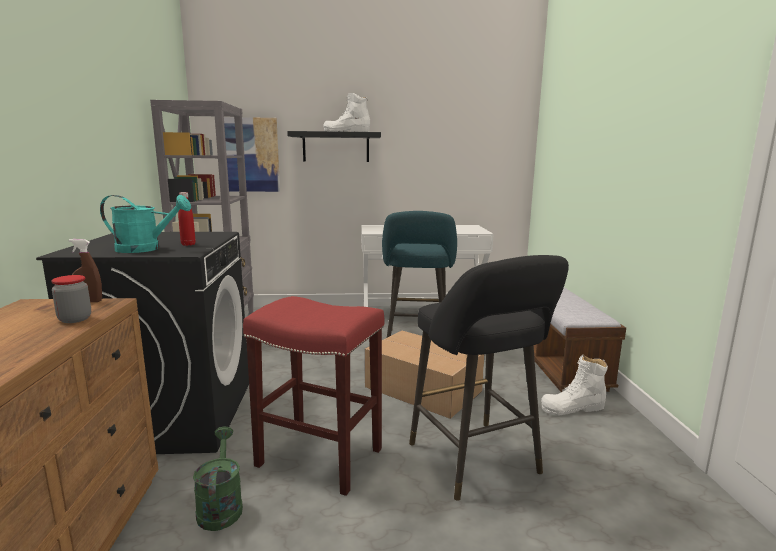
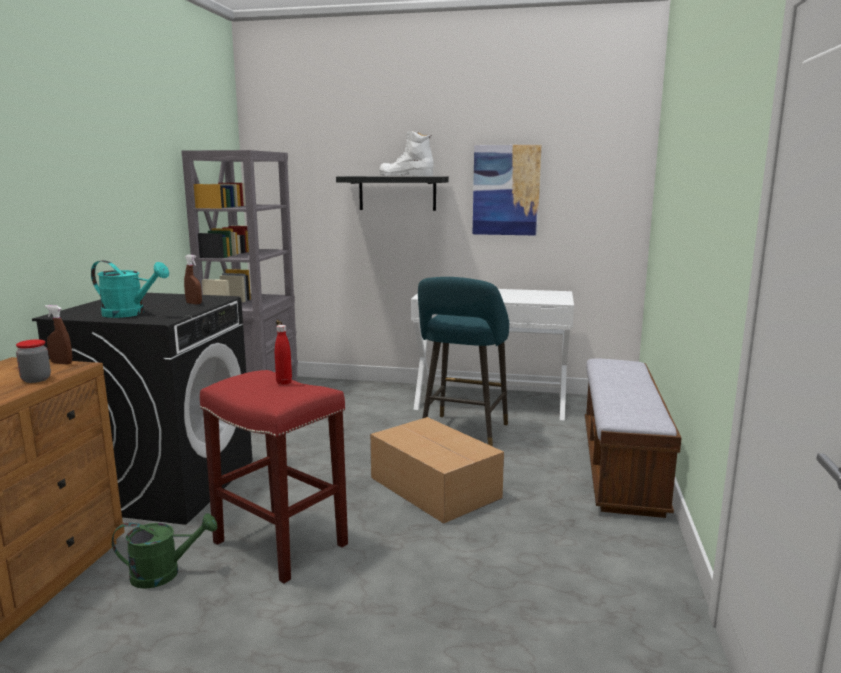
camera: 15 degrees right, 0 degrees up
(188, 244) = (173, 310): red bottle -> red bottle (284, 382)
(201, 238) = (194, 303): none -> brown spray bottle
(220, 506) = (164, 573): green watering can -> green watering can turned 75 degrees clockwise
(251, 155) = (303, 202): picture -> picture (506, 190)
(477, 462) = (442, 573): black stool -> none
(573, 408) = (601, 530): white boot -> none

